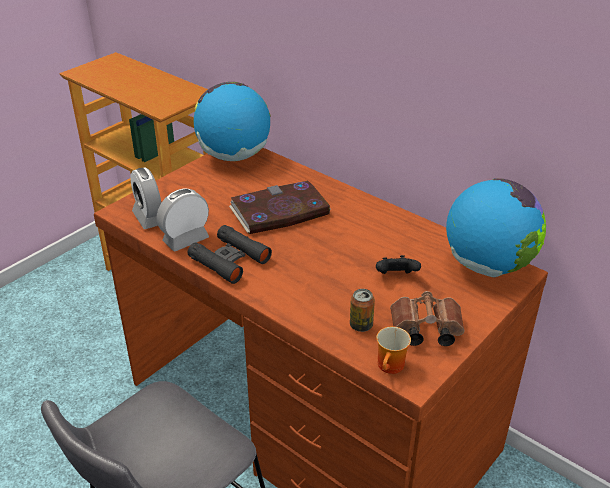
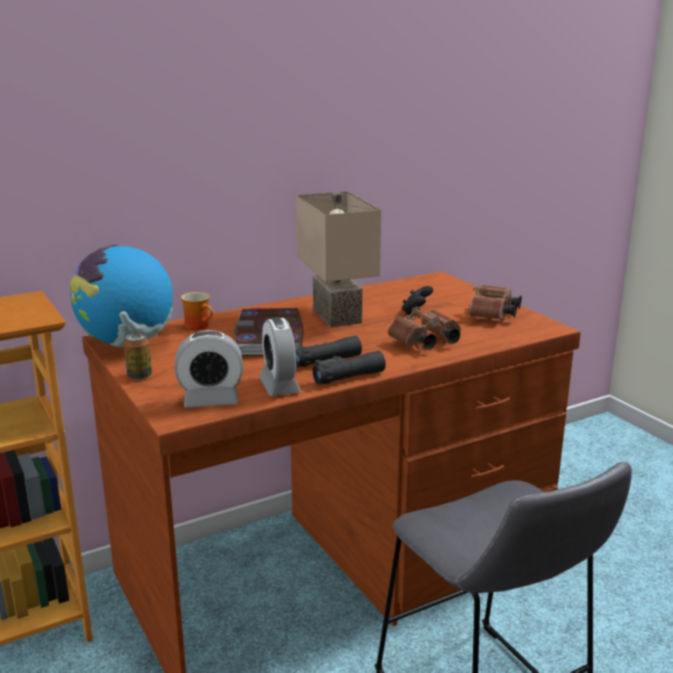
camera: 70 degrees left, 15 degrees down
(314, 296) = (424, 343): none -> brown binoculars
(352, 234) = (340, 316): none -> beige table lamp
(361, 325) = (475, 333): can -> can (139, 376)
(392, 367) = (532, 331): mug -> mug (200, 326)
(488, 266) = (422, 284): globe -> none

